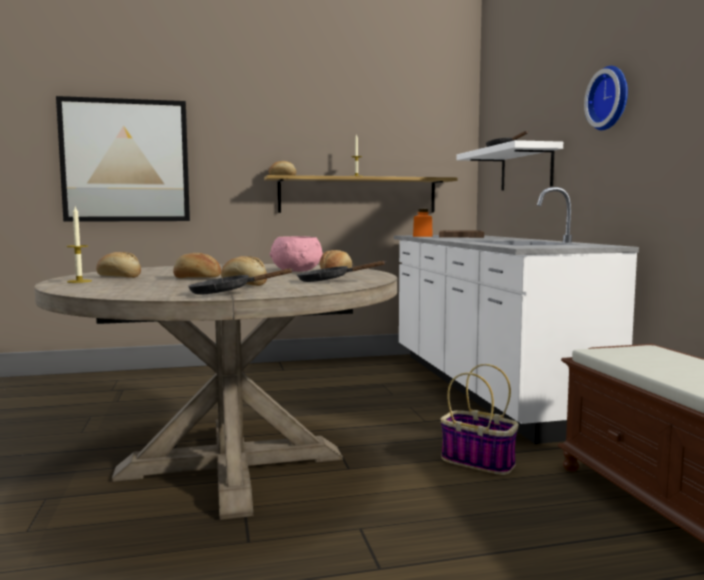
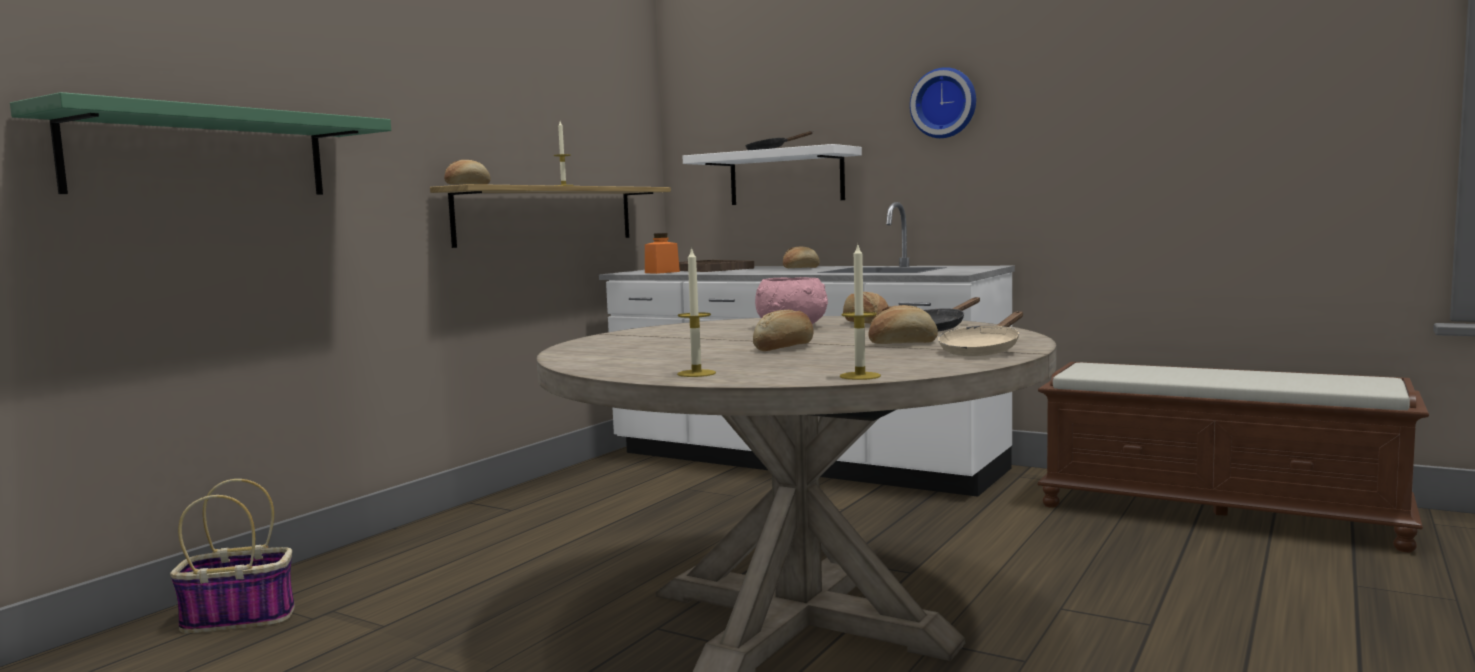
camera: 45 degrees left, 0 degrees up
(87, 292) = (860, 376): none -> candle
(119, 277) = (676, 362): bread -> bread (800, 268)
(125, 161) = (201, 155): picture -> green shelf
(227, 293) = (982, 351): black frying pan -> beige frying pan
(479, 462) = (984, 525): basket -> basket (241, 618)

